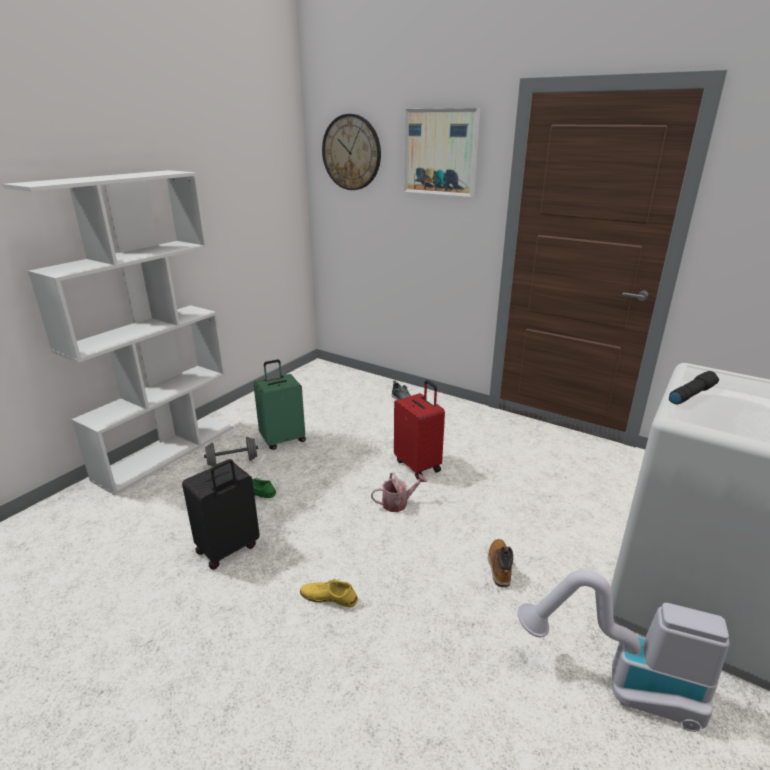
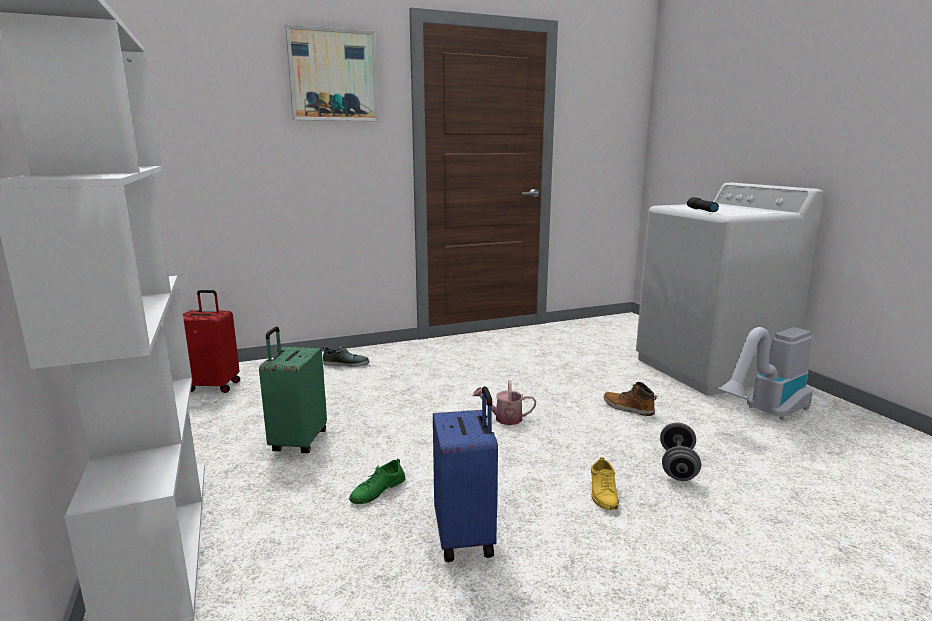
camera: 55 degrees left, 10 degrees down
(228, 549) = (466, 536): black suitcase -> blue suitcase
(232, 461) = (285, 487): grey dumbbell -> grey dumbbell (677, 465)
(329, 597) = (603, 493): yellow shoe -> yellow shoe turned 45 degrees counterclockwise
(351, 152) = (202, 74): wall clock -> none
(398, 503) = (504, 418): watering can -> watering can turned 105 degrees counterclockwise
(418, 465) = (460, 392): red suitcase -> red suitcase (213, 386)

